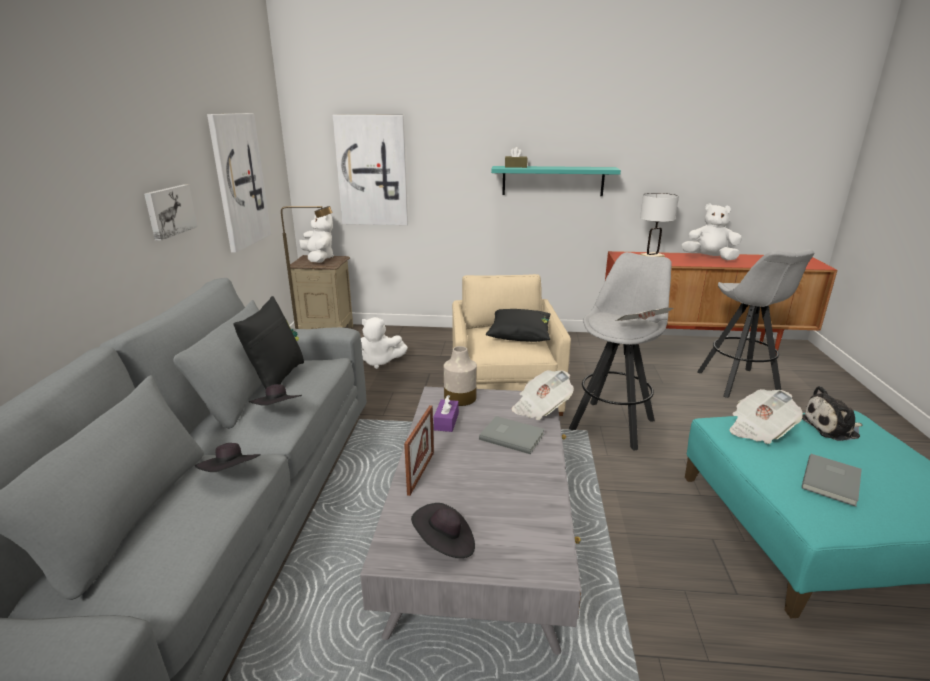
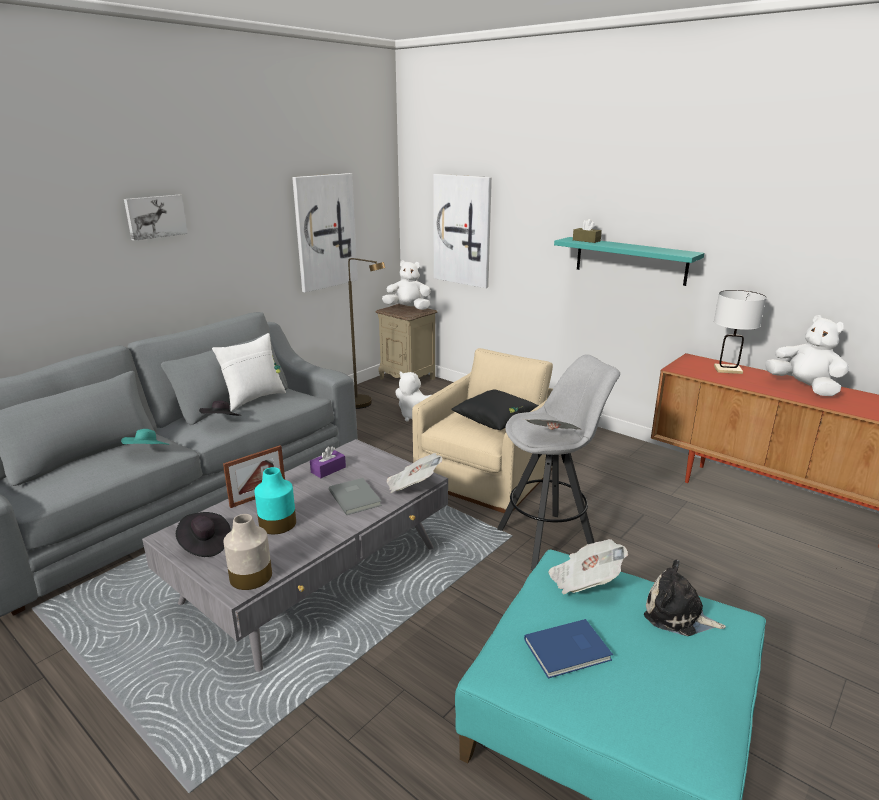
camera: 35 degrees right, 0 degrees up
(169, 211) = (234, 254): picture -> picture (155, 216)
(232, 474) = (147, 452): black hat -> turquoise hat
(277, 378) = (254, 399): black pillow -> white pillow
(319, 259) = (408, 308): white plush toy -> white plush toy turned 90 degrees counterclockwise
(460, 398) = (366, 456): beige vase -> beige vase (250, 576)
(483, 489) = (277, 524): none -> turquoise vase
(738, 384) = (767, 557): grey stool -> none
(833, 481) = (569, 651): grey book -> blue book

